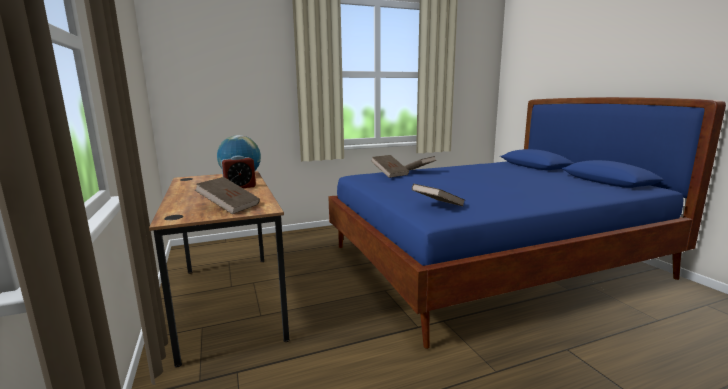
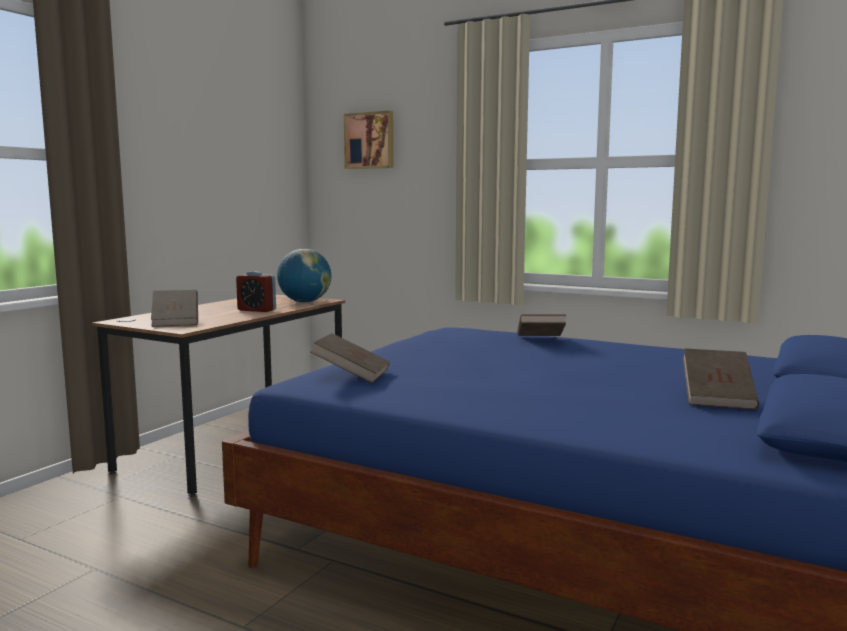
camera: 50 degrees right, 5 degrees down
(213, 51) = (370, 140): none -> picture
(390, 174) = (481, 333): brown book -> brown book (717, 398)

